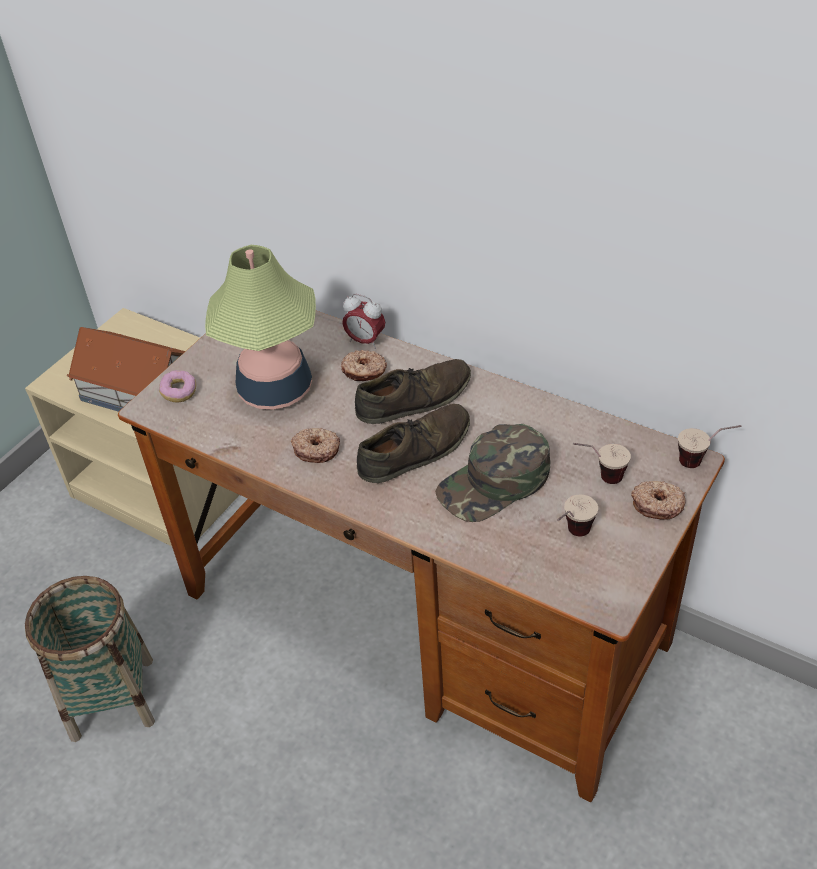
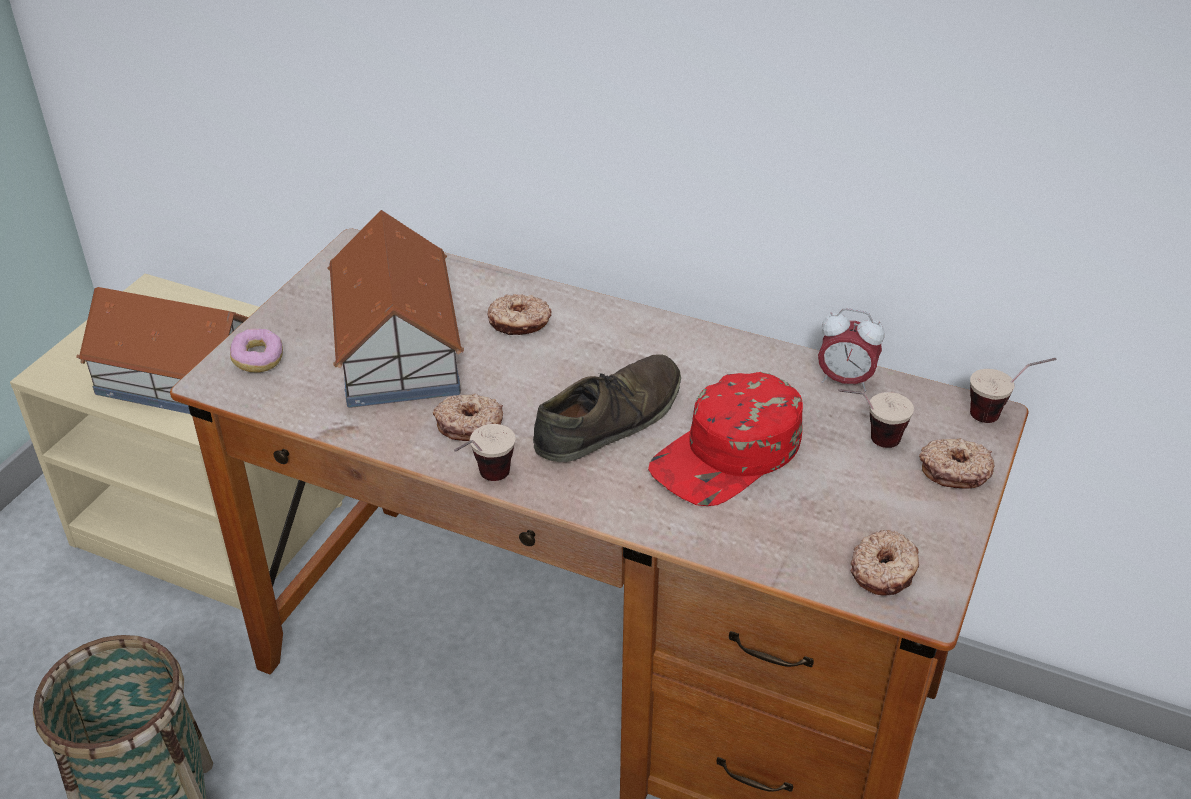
camera: 10 degrees left, 5 degrees down
(275, 389) = (396, 350): table lamp -> toy house
(365, 341) = (514, 286): alarm clock -> alarm clock (845, 381)
(414, 399) = (596, 354): brown shoe -> none
(495, 483) = (728, 455): green cap -> red cap
(571, 537) = (849, 518): cup -> cup (484, 482)
(588, 579) = (884, 571): none -> donut

